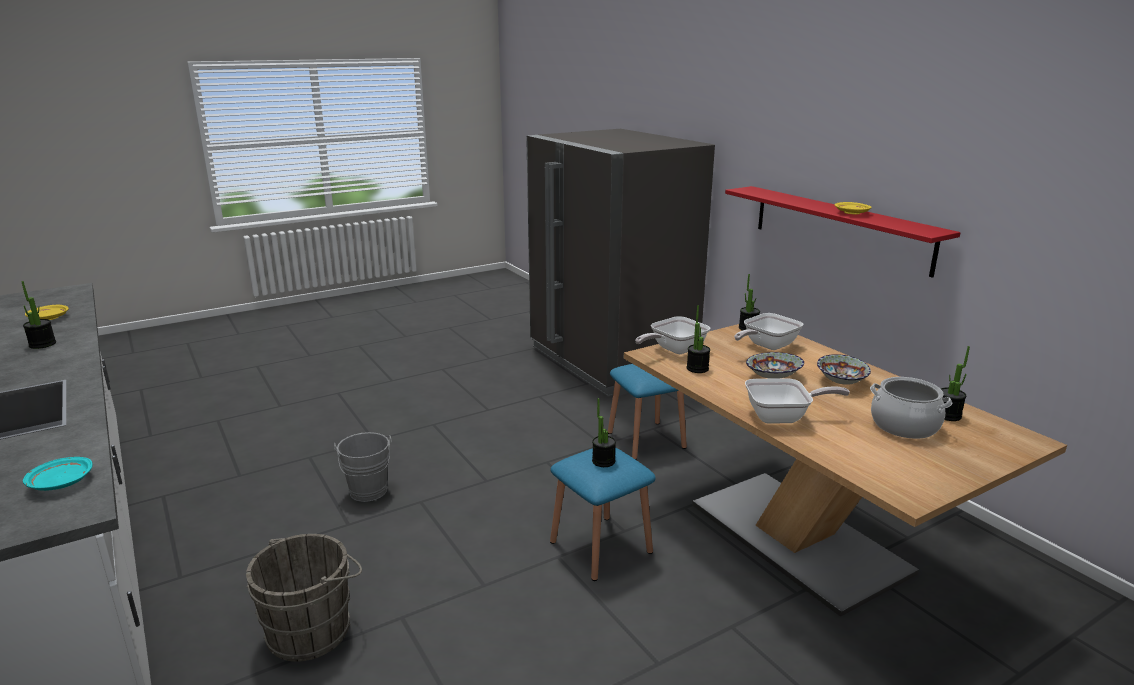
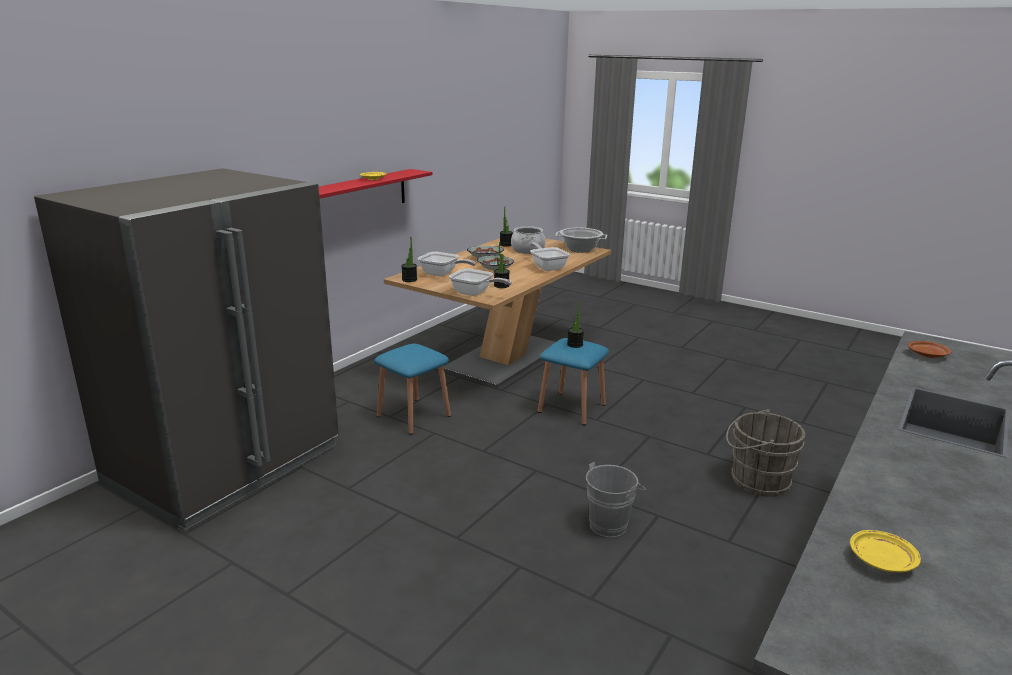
camera: 115 degrees left, 0 degrees up
(42, 344) = (906, 498): potted plant -> none
(60, 483) = (927, 355): turquoise plate -> brown plate
(914, 480) = (580, 249): none -> cooking pot

